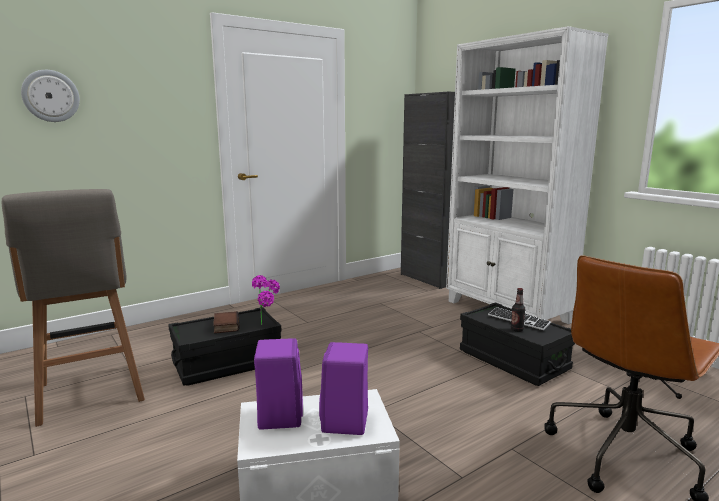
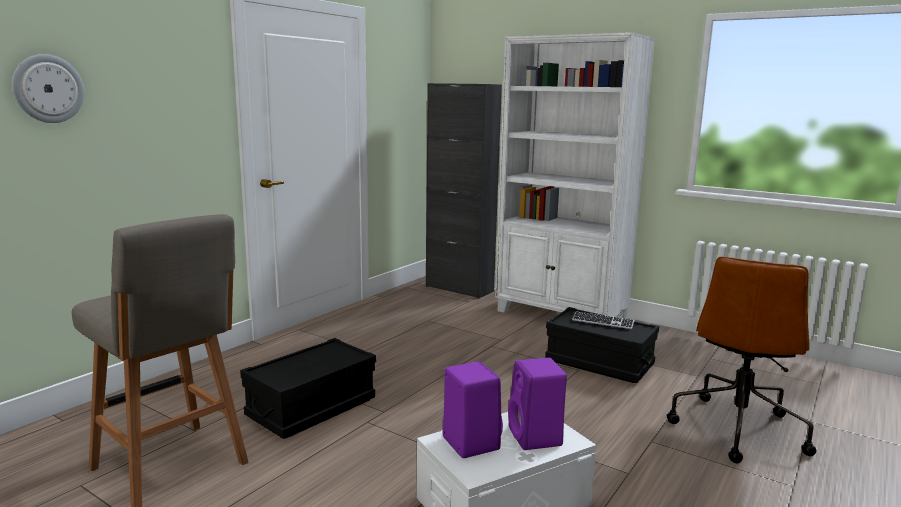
camera: 20 degrees left, 0 degrees up
(225, 325) = (310, 363): book -> none
(268, 325) = (359, 356): potted plant -> none
(516, 329) = (607, 331): bottle -> none

